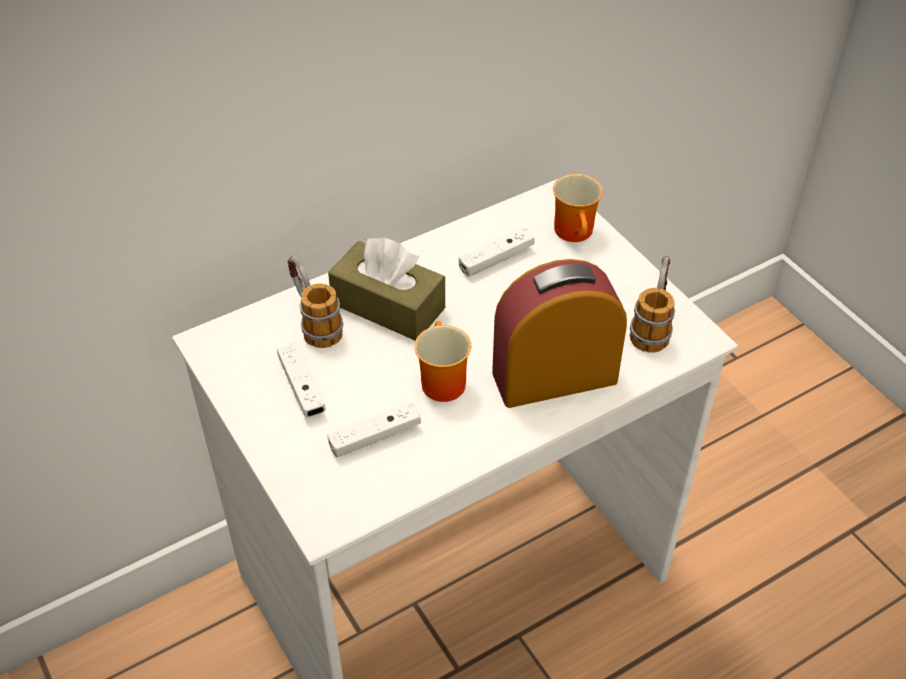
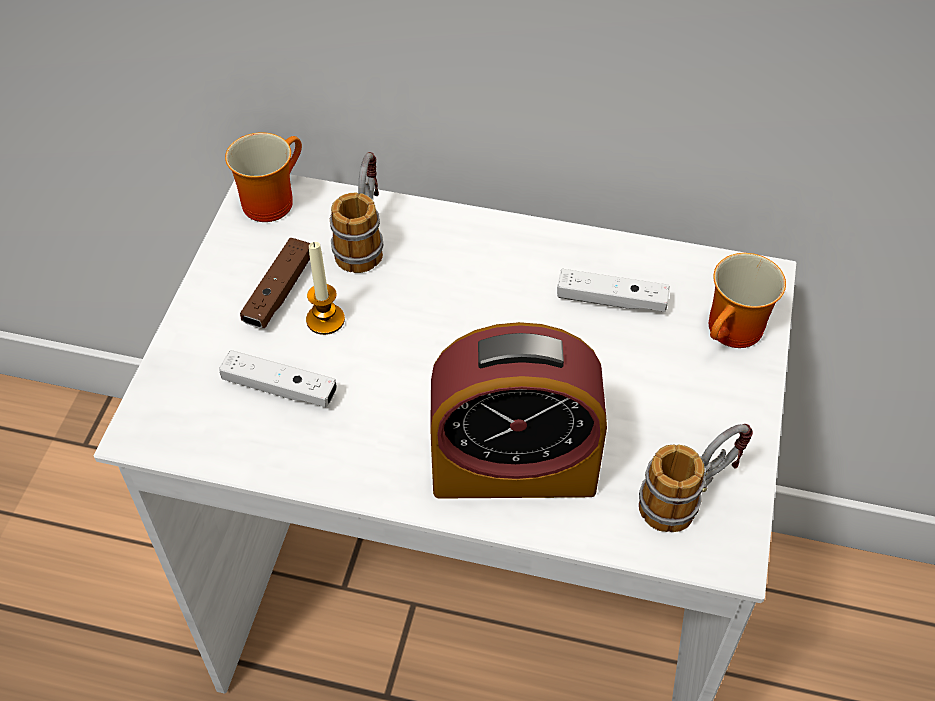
camera: 45 degrees right, 5 degrees up
(302, 388) = (279, 292): white game controller -> brown game controller
(351, 382) = (325, 320): none -> candle
(388, 306) = (448, 271): brown tissue box -> none
(439, 381) = (400, 381): mug -> mug (269, 199)
(554, 377) = (513, 467): alarm clock -> alarm clock turned 150 degrees clockwise

